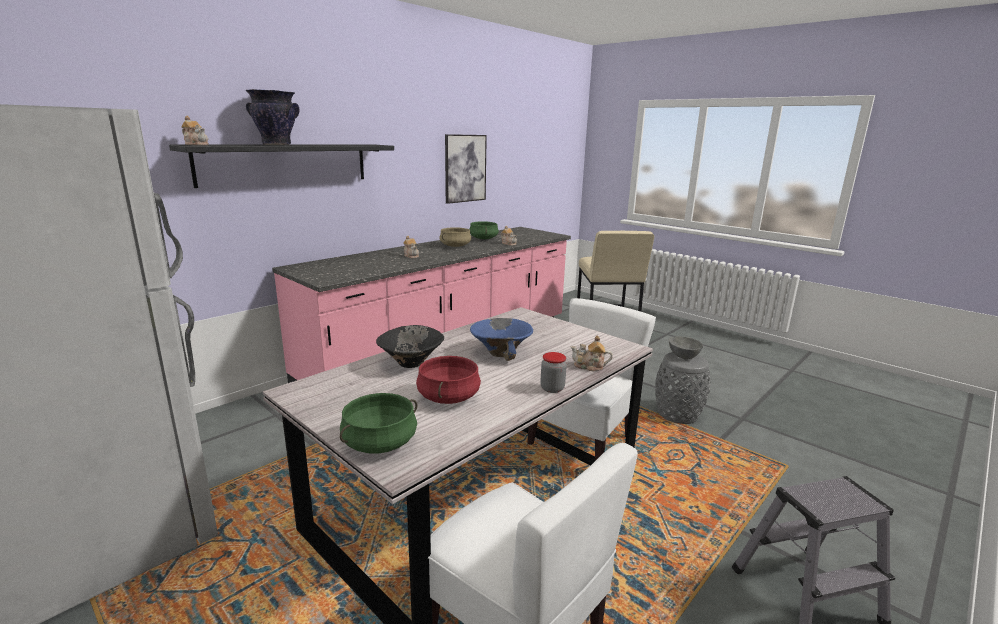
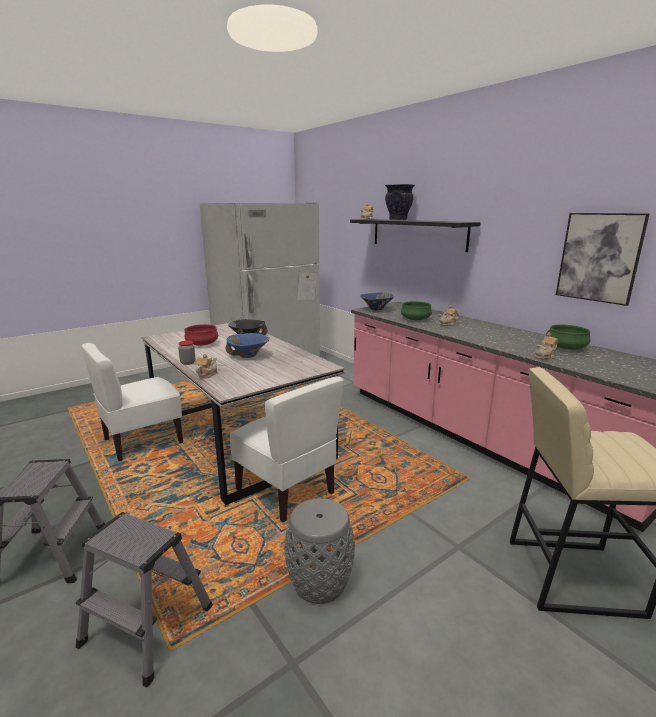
camera: 100 degrees right, 0 degrees up
(326, 276) = (376, 309): none -> blue bowl
(380, 443) = (175, 335): green cooking pot -> green cooking pot (415, 319)
(455, 246) = (506, 336): beige cooking pot -> none
(683, 356) = (329, 516): grey bowl -> none
(786, 483) = (147, 625): none -> grey step ladder

